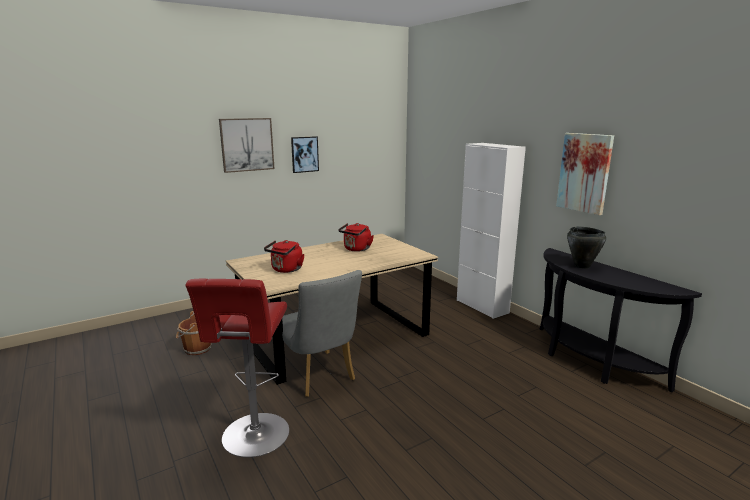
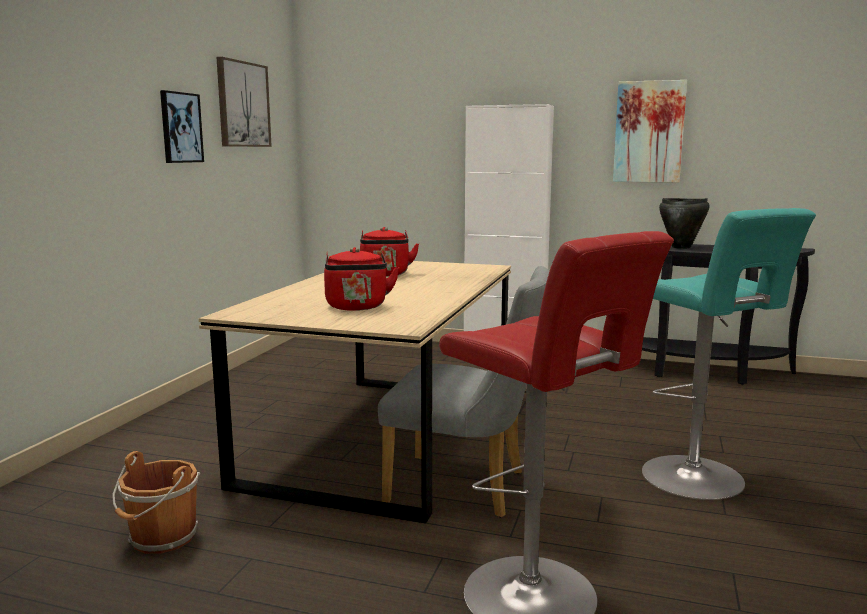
camera: 40 degrees left, 5 degrees down
(247, 144) = (93, 94): picture -> picture (243, 104)
(432, 426) = (698, 479): none -> turquoise stool

